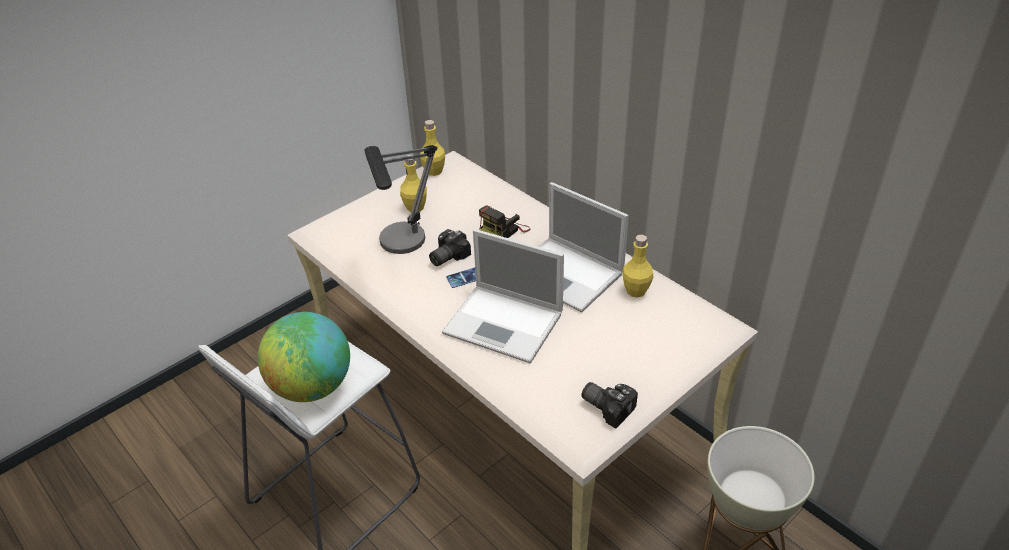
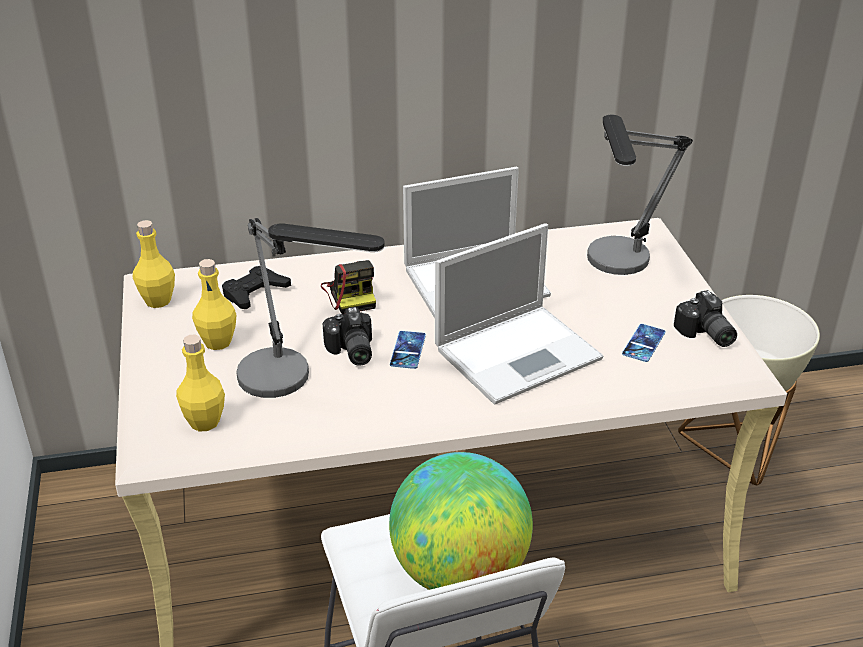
camera: 60 degrees left, 5 degrees down
(471, 197) = (255, 292): none -> black game controller
(568, 377) = (643, 343): none -> phone
(608, 406) = (705, 334): camera -> camera turned 90 degrees counterclockwise
(636, 291) = (548, 252): yellow bottle -> yellow bottle (204, 422)
(650, 331) = (617, 268): none -> table lamp

